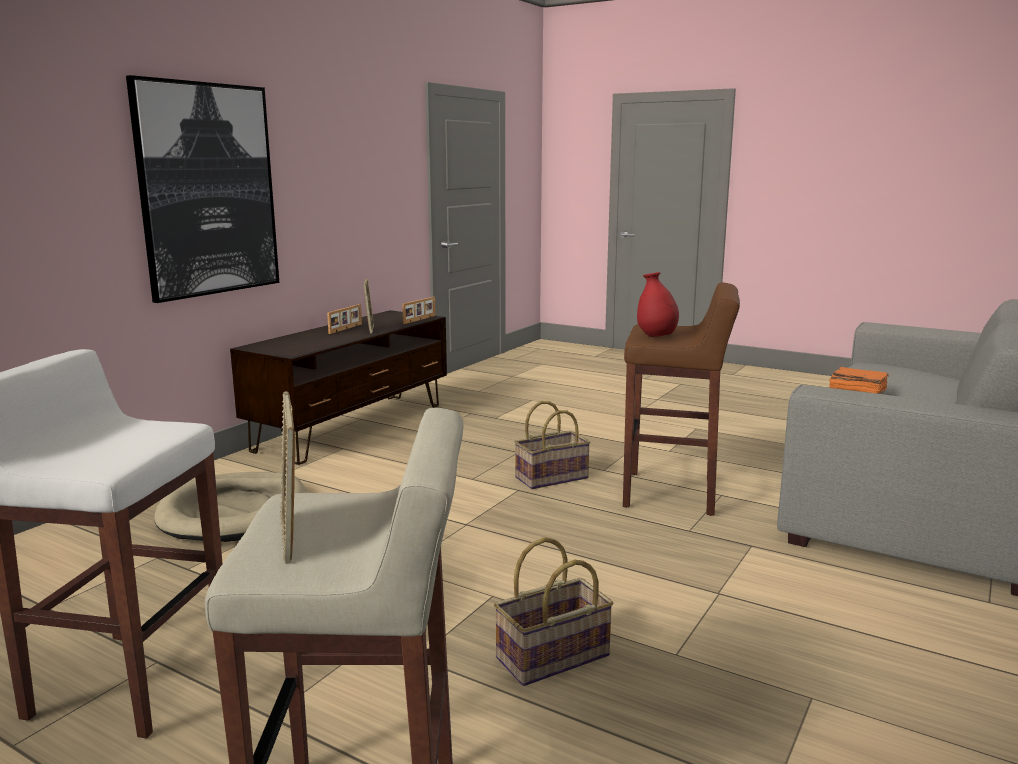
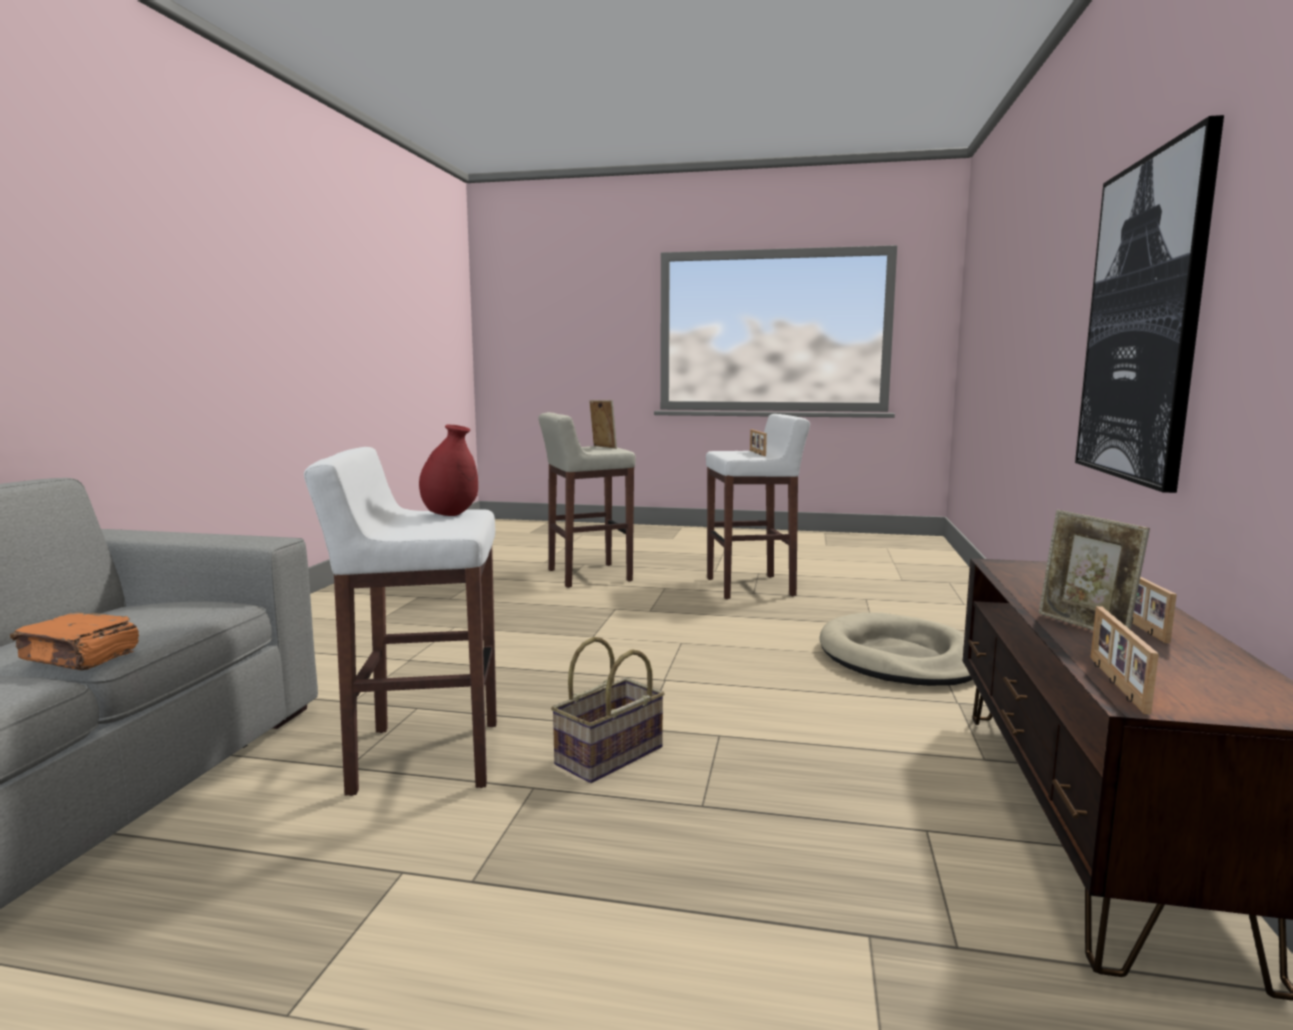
camera: 160 degrees right, 5 degrees down
(99, 437) = (756, 453): none -> picture frame
(553, 658) = (533, 617): basket -> none
(672, 493) = (424, 757): brown stool -> white stool

